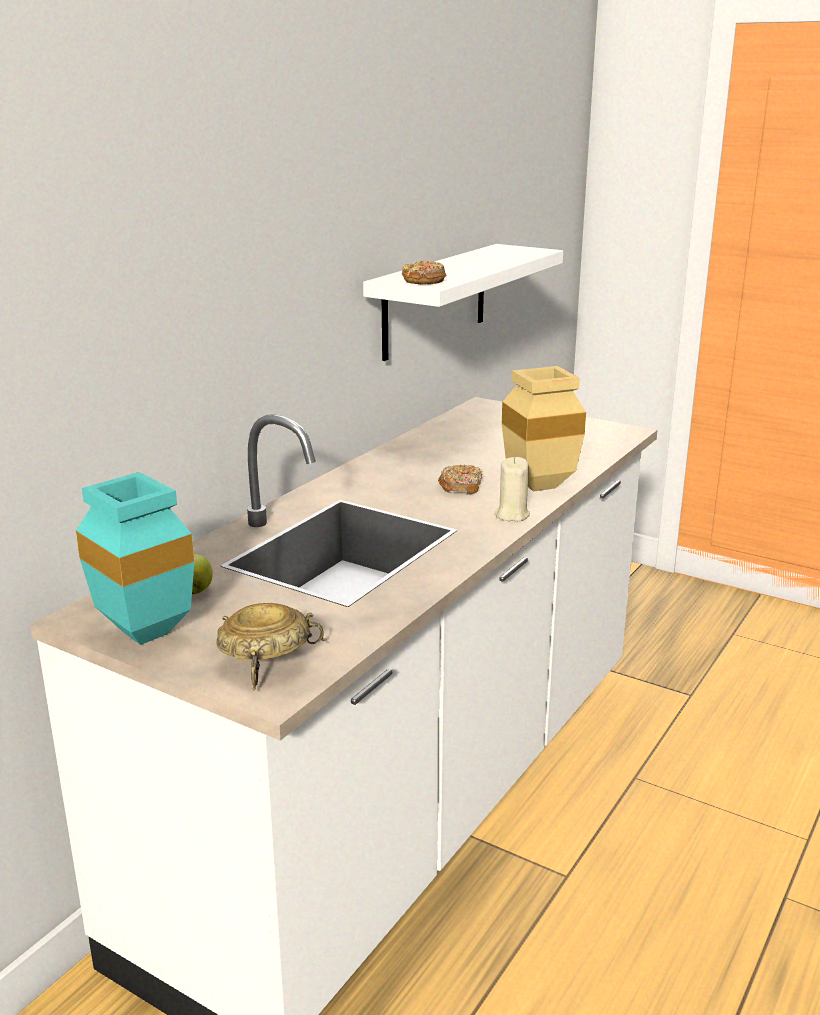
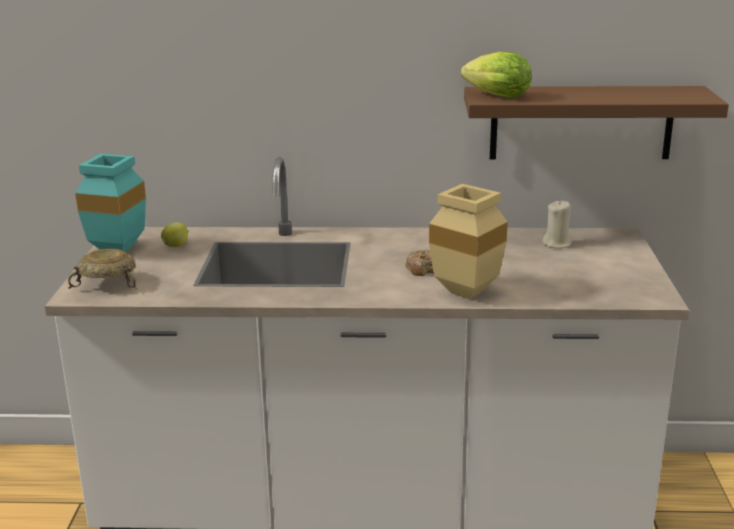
camera: 60 degrees right, 0 degrees up
(424, 281) = (494, 96): donut -> lettuce
(435, 300) = (581, 122): white shelf -> brown shelf
(511, 515) = (393, 296): beige candle -> beige candle (557, 244)

